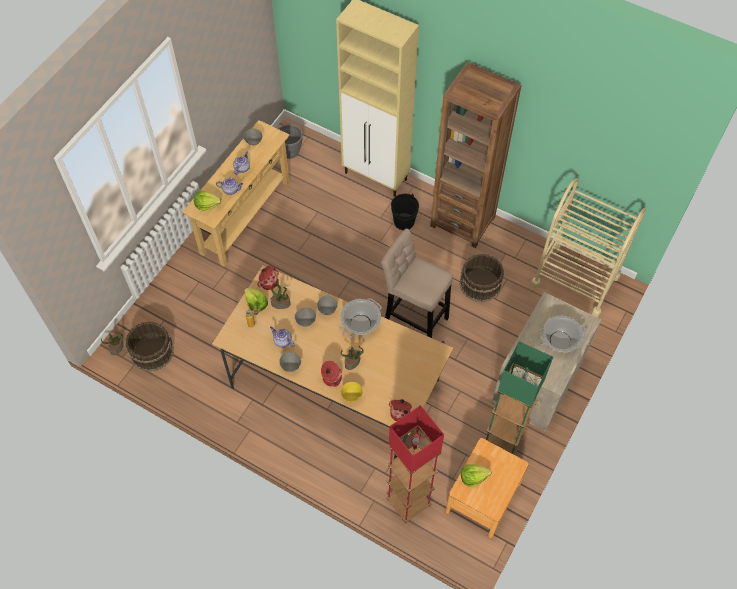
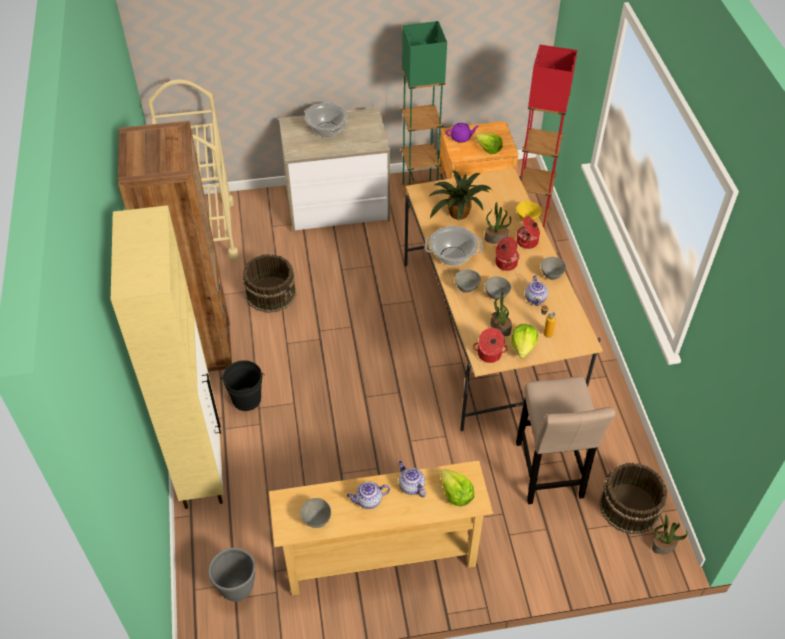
camera: 130 degrees left, 10 degrees down
(395, 357) = (458, 214): none -> potted plant
(400, 413) = (504, 182): cooking pot -> cooking pot (505, 263)
(413, 317) = (358, 319): beige stool -> beige stool (548, 474)
(504, 468) = (461, 138): none -> purple teapot

